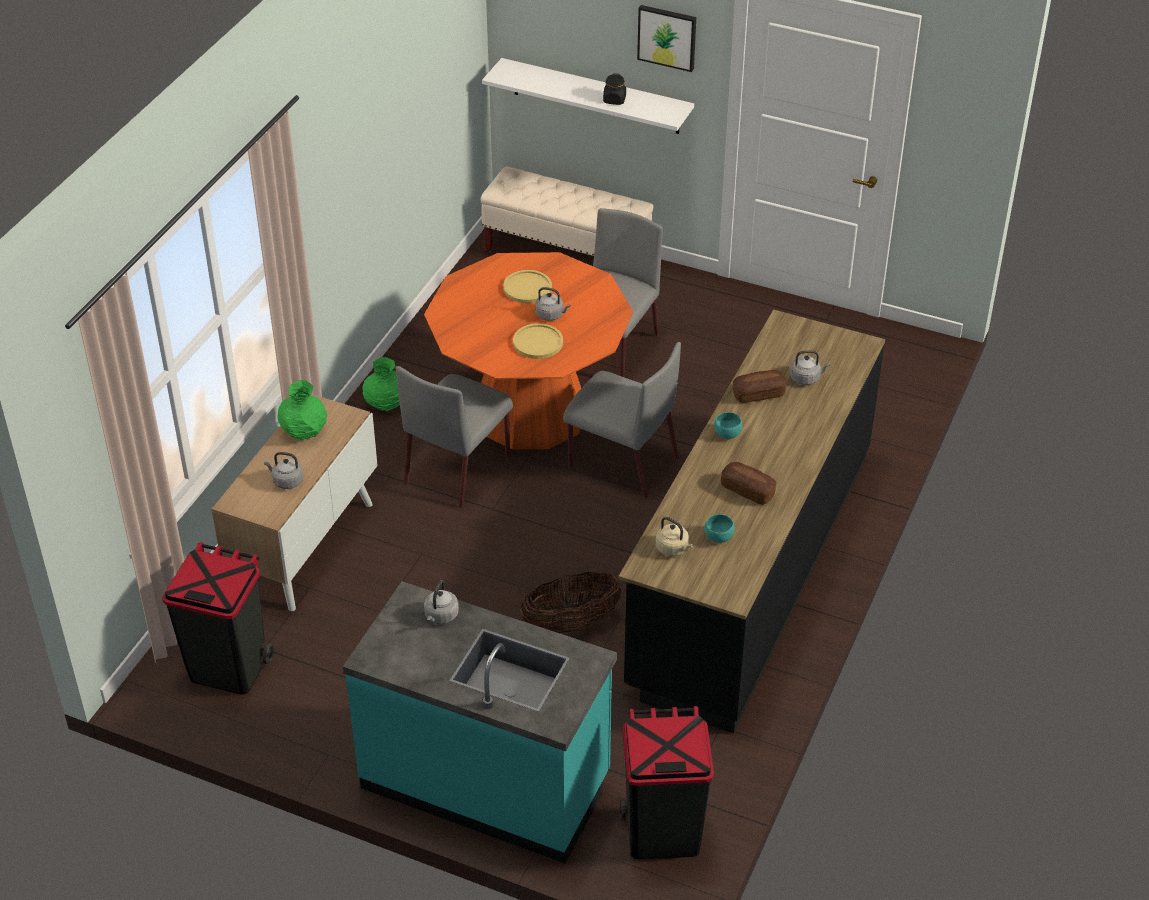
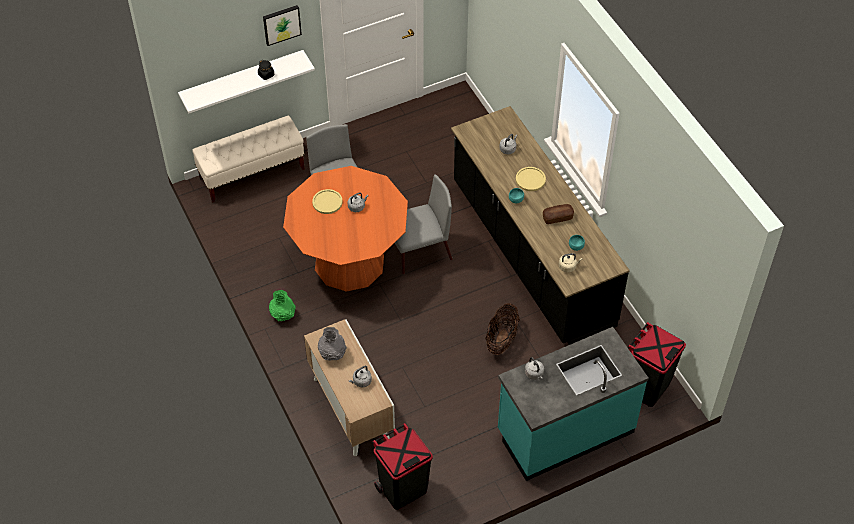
camera: 50 degrees left, 10 degrees up
(304, 432) = (332, 353): green vase -> grey vase
(458, 468) = (359, 315): grey chair -> none
(538, 342) = (371, 224): yellow plate -> yellow plate (530, 179)
(758, 394) = (501, 172): bread -> none

